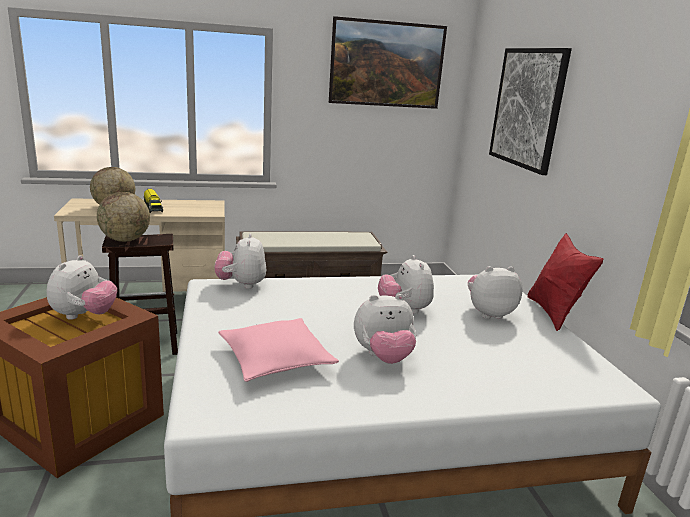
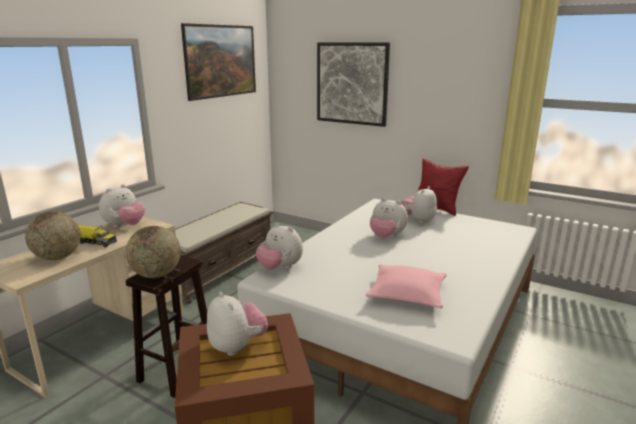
camera: 45 degrees left, 0 degrees up
(383, 357) = (437, 264): plush toy -> plush toy (125, 226)

